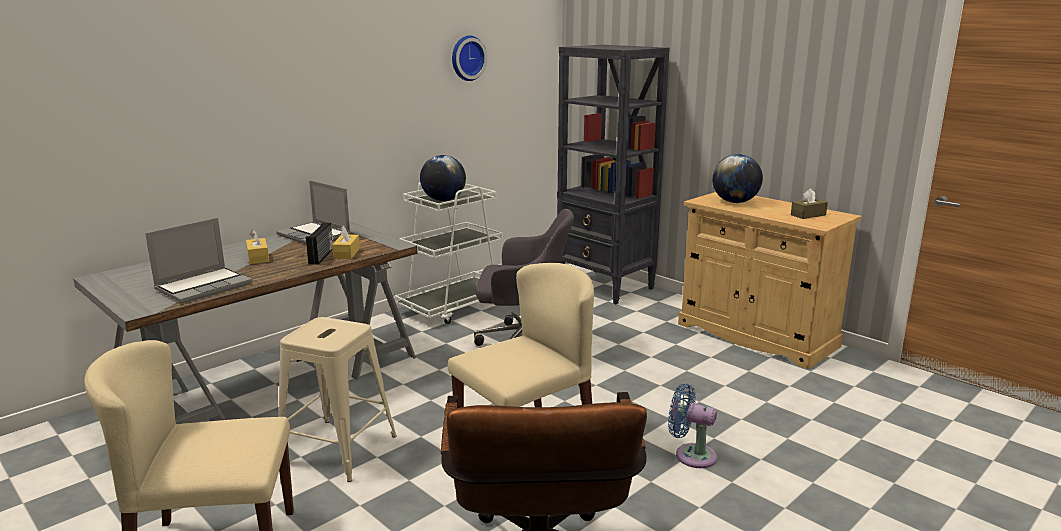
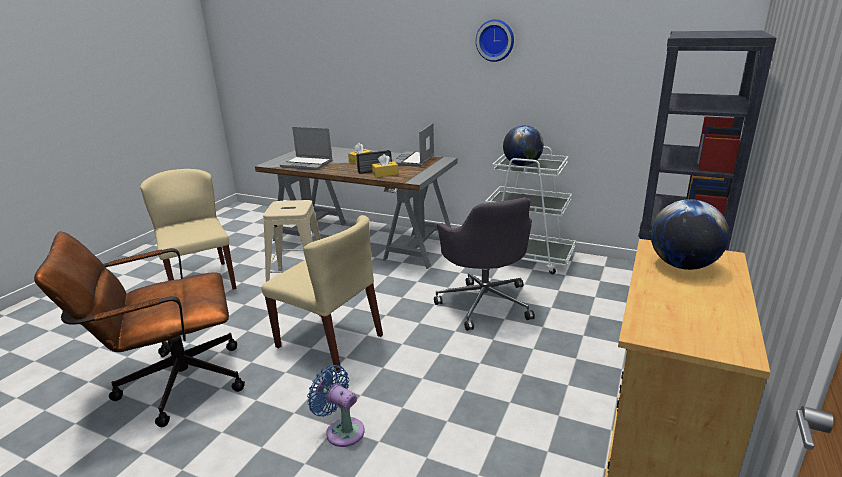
camera: 70 degrees right, 5 degrees up
(466, 58) = (601, 39): wall clock -> wall clock (495, 40)
(691, 455) = (342, 430): blue fan -> blue fan turned 60 degrees counterclockwise
(808, 215) = (692, 321): brown tissue box -> none

